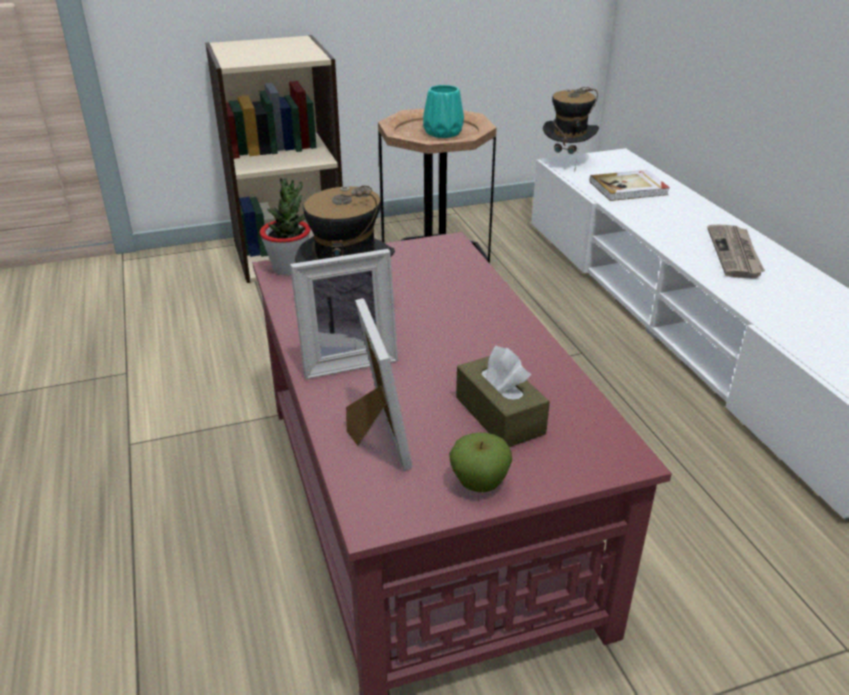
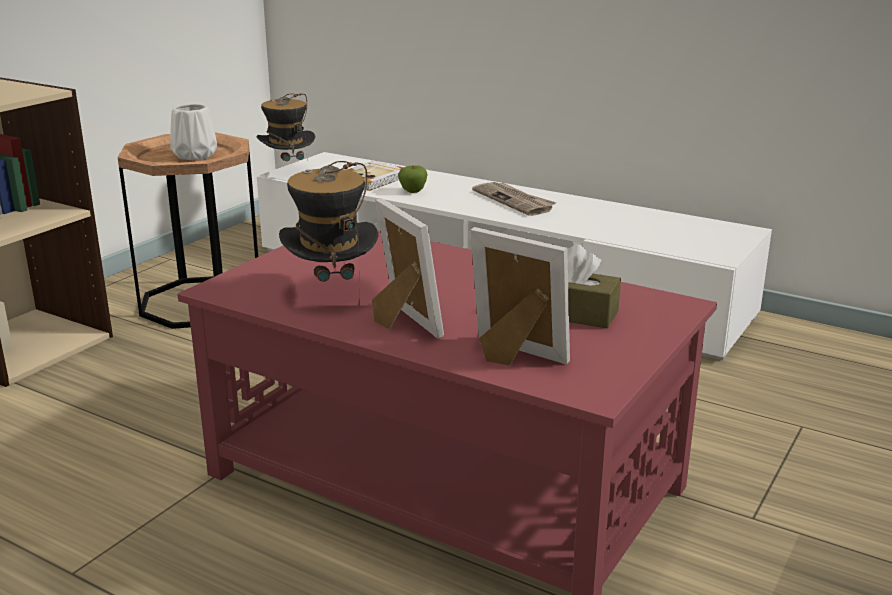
camera: 40 degrees left, 10 degrees down
(289, 268) = (226, 286): potted plant -> none
(347, 359) = (401, 323): picture frame -> picture frame turned 60 degrees counterclockwise
(443, 132) = (194, 155): turquoise vase -> white vase
(479, 484) = (625, 350): apple -> apple (413, 191)

